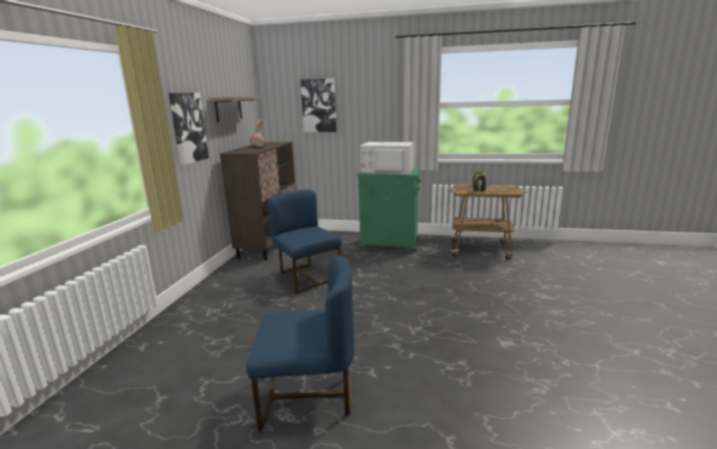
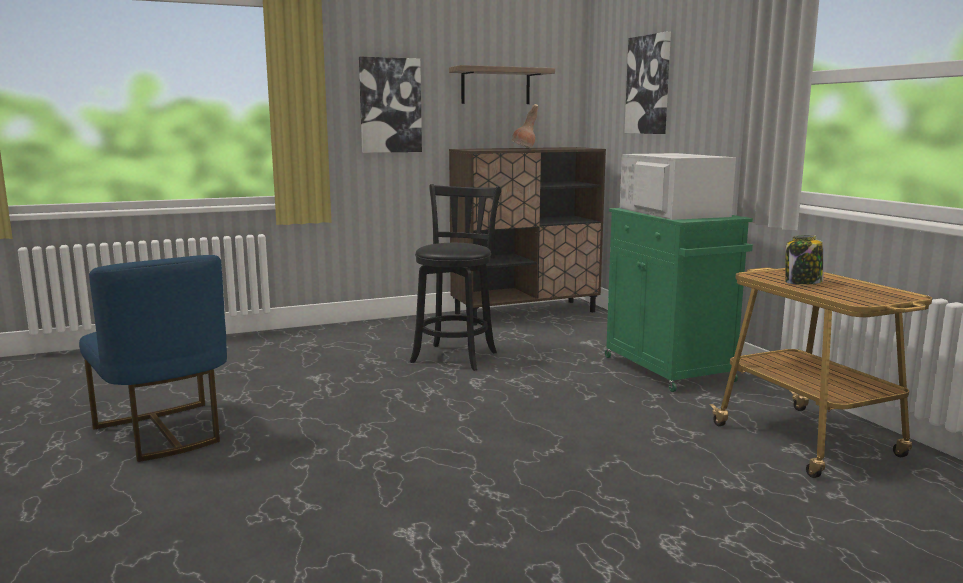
camera: 55 degrees right, 5 degrees down
(307, 277) = (456, 356): blue chair -> black stool

